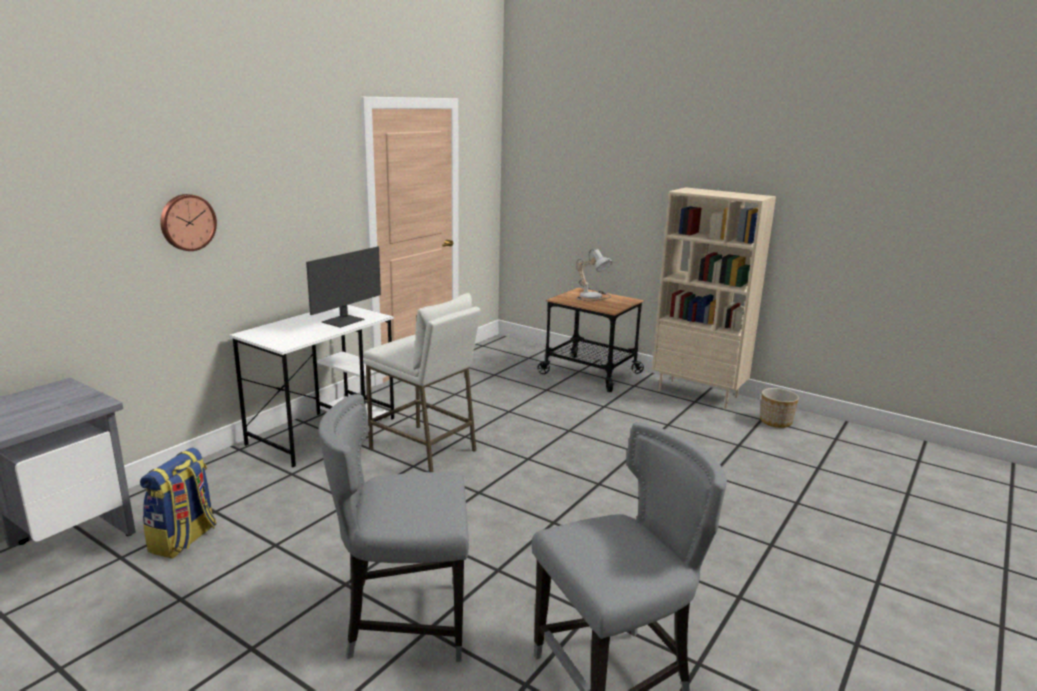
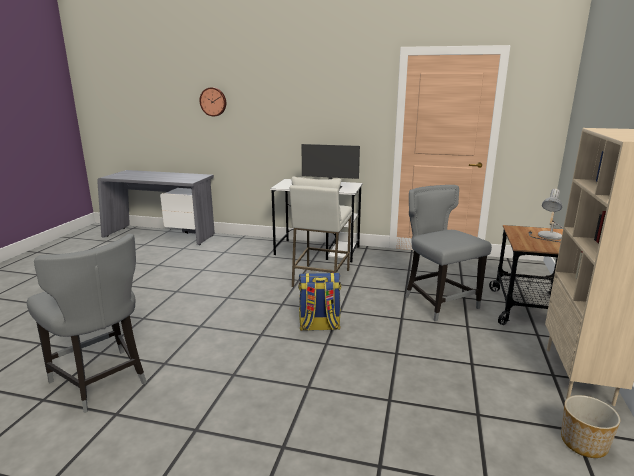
camera: 70 degrees right, 0 degrees up
(184, 540) = (199, 253): backpack -> backpack (319, 326)
(187, 222) = (271, 115): wall clock -> wall clock (213, 101)
(403, 623) = (148, 311): grey chair -> grey chair (438, 302)

